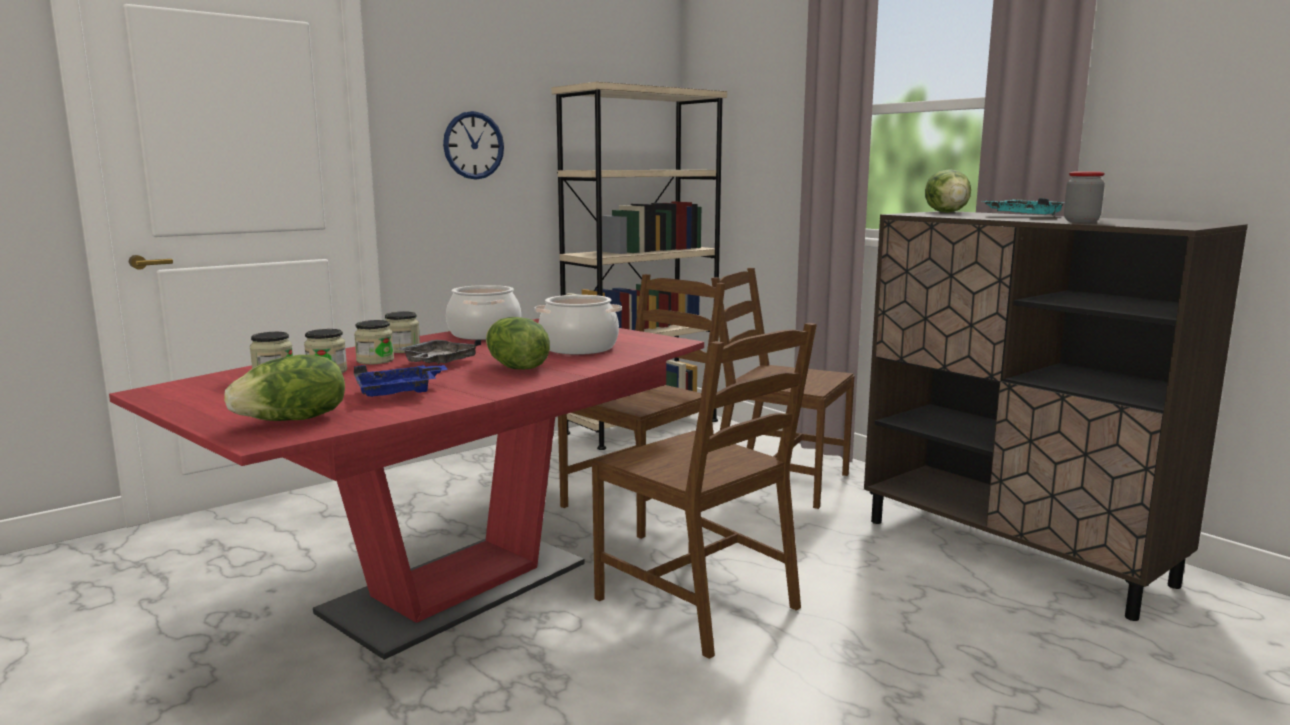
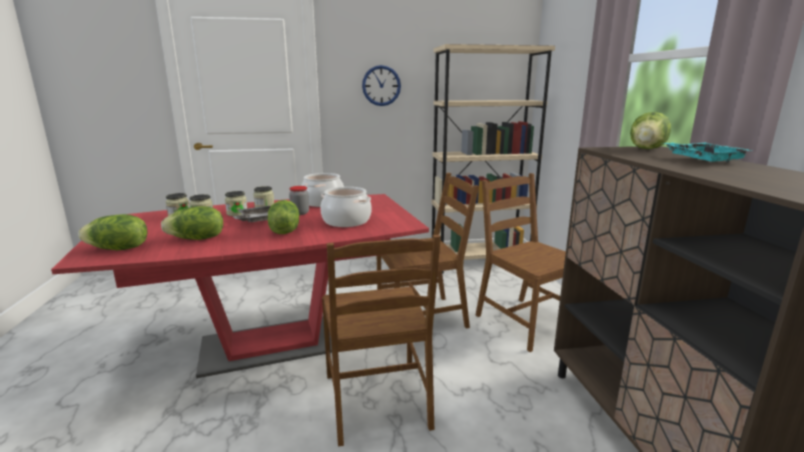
camera: 30 degrees right, 5 degrees up
(399, 392) = (197, 239): blue tray -> lettuce
(1081, 221) = (727, 175): jar -> jar (300, 213)

